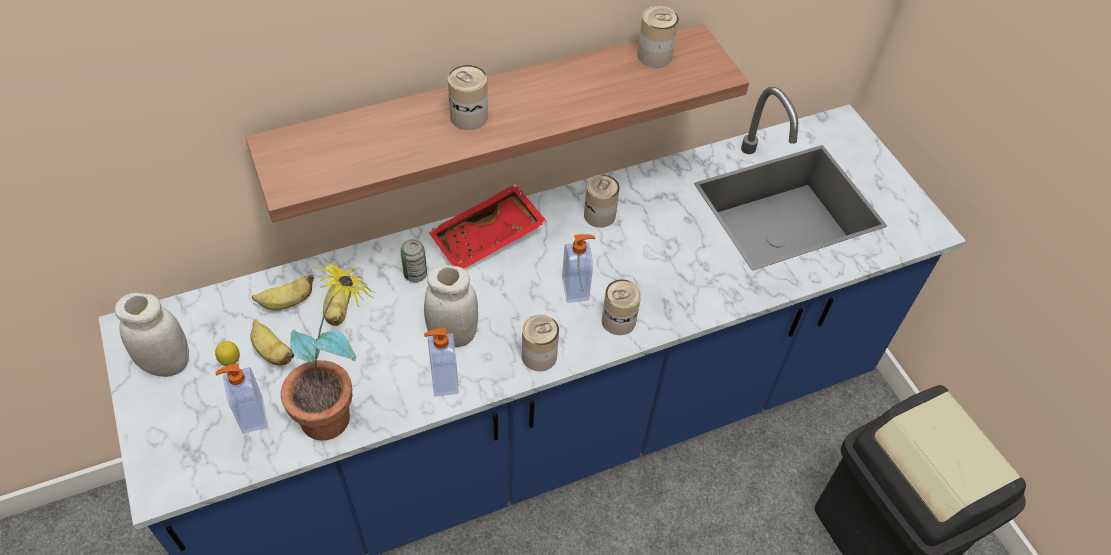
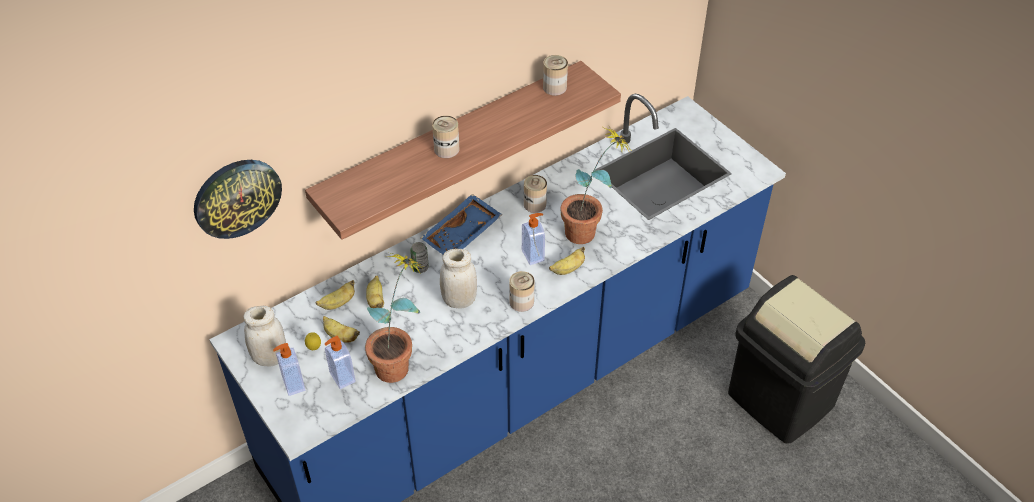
camera: 10 degrees left, 5 degrees down
(126, 130) = (237, 197): none -> wall clock
(443, 381) = (462, 330): soap dispenser -> soap dispenser (293, 384)
(488, 238) = (463, 234): red tray -> blue tray
(618, 320) = (568, 269): can -> banana
(664, 270) = (589, 231): none -> potted plant

